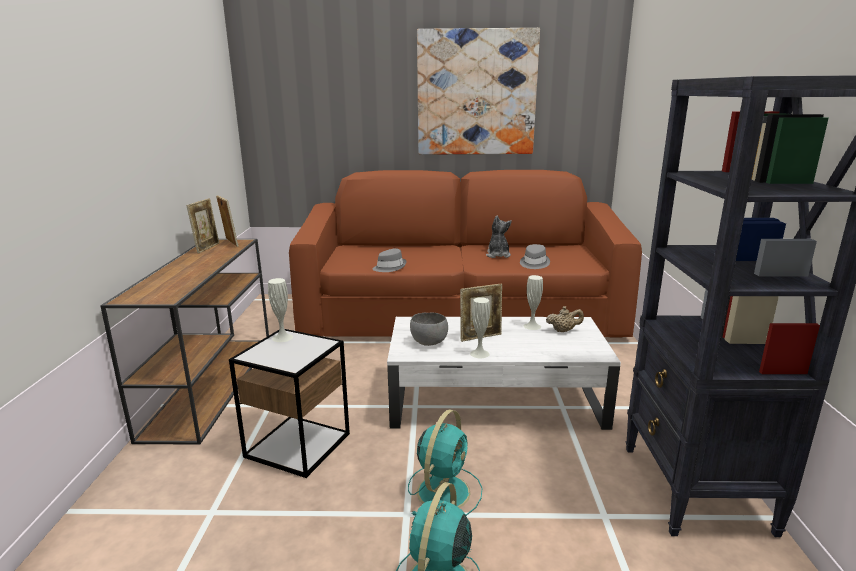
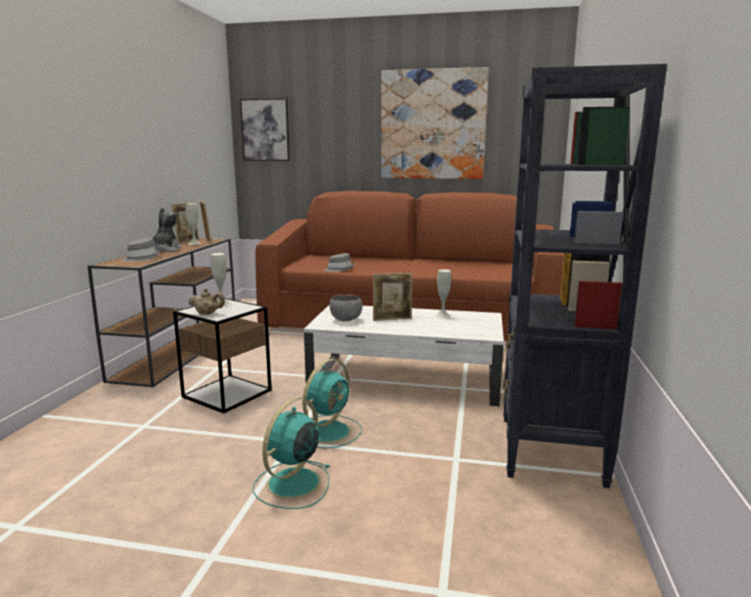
camera: 10 degrees right, 5 degrees down
(277, 99) = (265, 130): none -> picture
(479, 353) = (383, 329): white vase -> white vase (194, 243)
(498, 255) = (441, 266): plush toy -> plush toy (165, 250)
(534, 263) = (468, 272): grey hat -> grey hat (141, 258)
(563, 330) = (468, 319): beige teapot -> beige teapot (207, 314)

